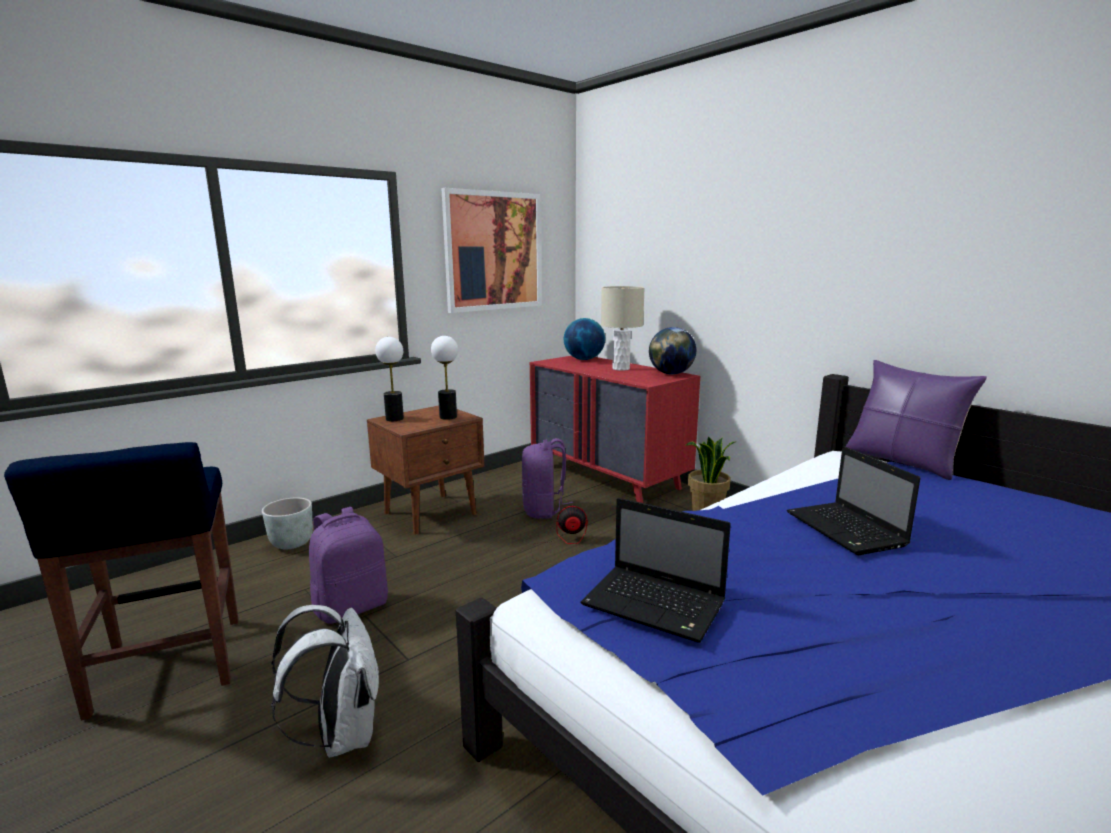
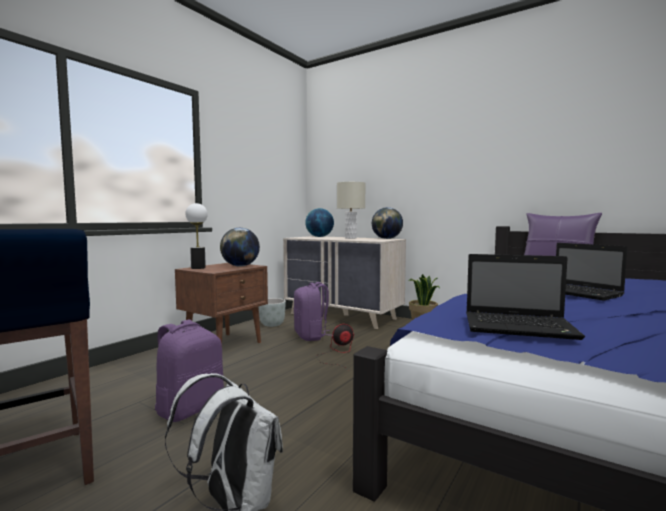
camera: 15 degrees left, 10 degrees down
(292, 543) = (111, 373): grey planter -> grey planter (272, 324)
(448, 417) = (240, 266): table lamp -> globe
(493, 251) = (259, 159): picture -> none
(608, 476) = (343, 316): red dresser -> beige dresser

